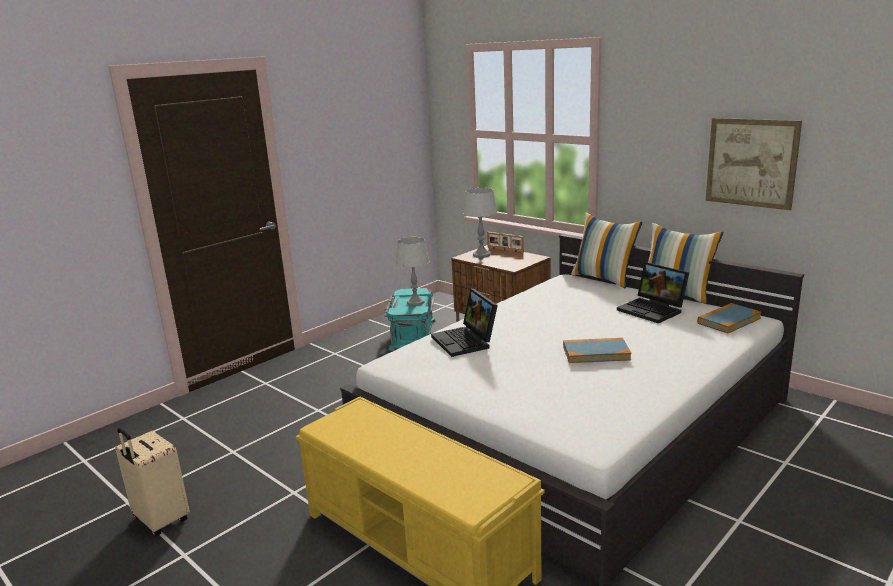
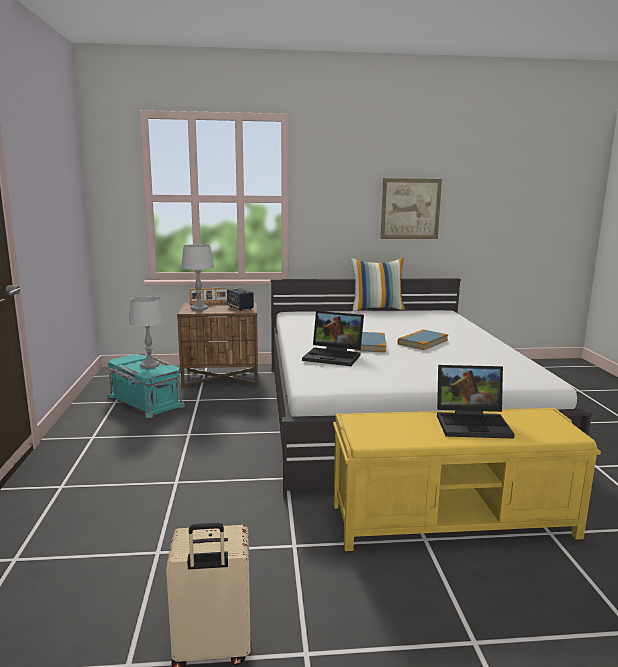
camera: 50 degrees left, 5 degrees down
(515, 262) = (240, 308): none -> speaker
(604, 279) = (315, 309): pillow -> none
(653, 310) = (388, 317): laptop -> laptop (473, 423)
(728, 321) = (436, 314): book -> book (369, 344)

